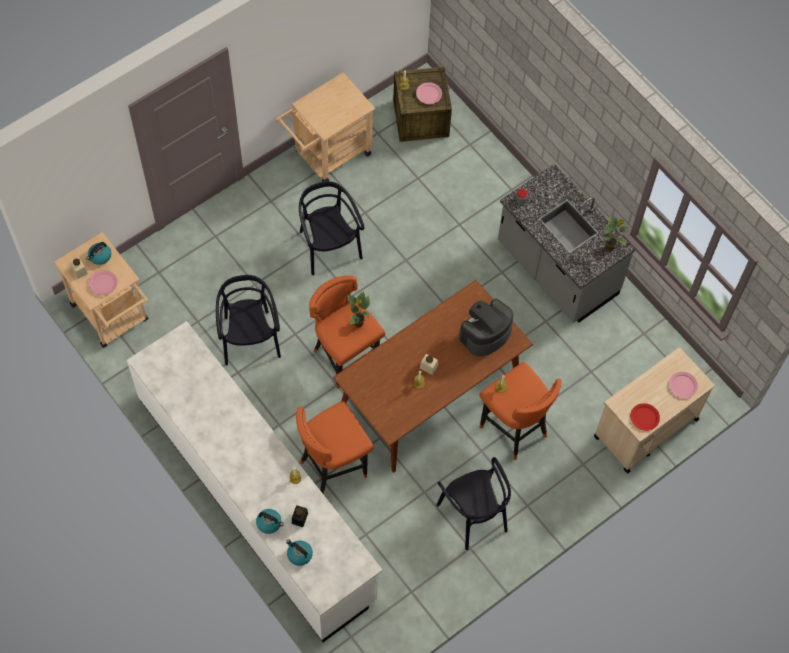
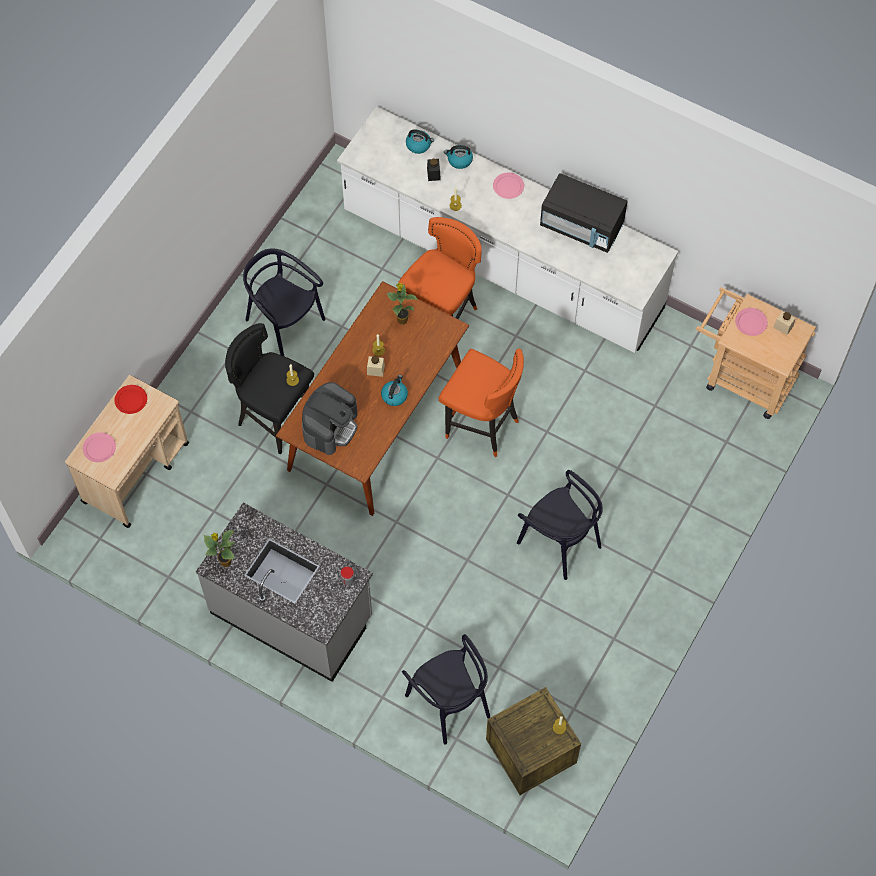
camera: 160 degrees right, 0 degrees up
(100, 256) = (772, 349): kettle -> kettle (394, 395)
(194, 414) = (582, 226): none -> black microwave
(250, 338) = (591, 408): black chair -> black chair (449, 703)
(327, 155) = (618, 654): beige cart -> none
(358, 324) = (469, 389): potted plant -> potted plant (402, 319)
(429, 94) = (524, 728): pink plate -> pink plate (508, 187)
(513, 429) = (275, 420): orange stool -> black stool

